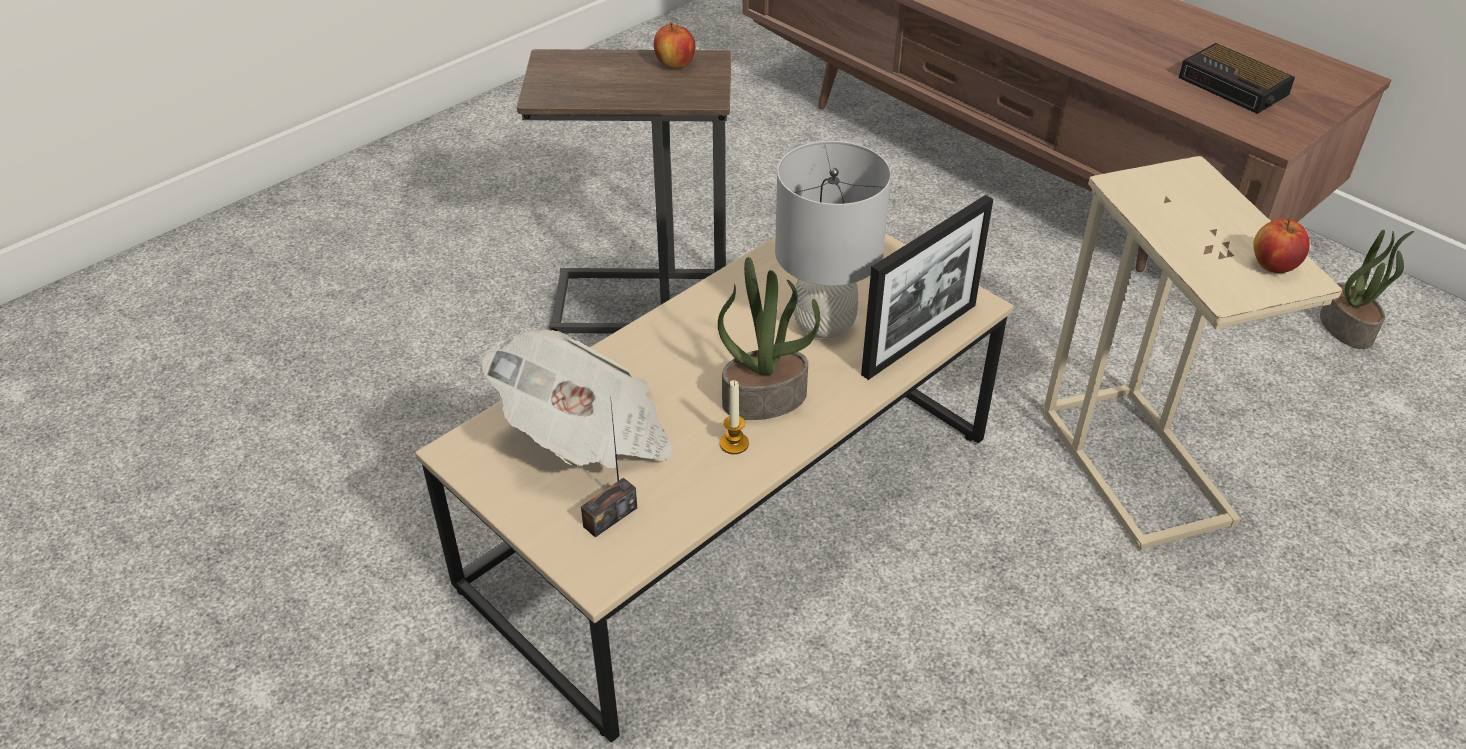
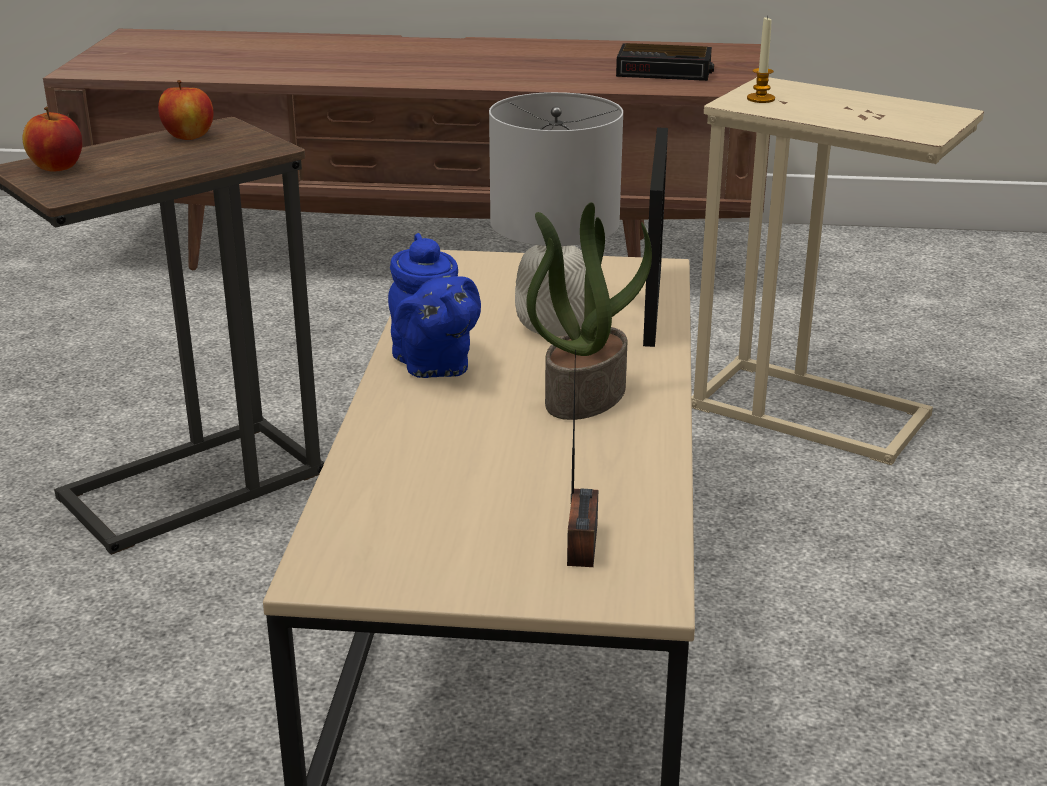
camera: 40 degrees left, 15 degrees down
(587, 436) = (452, 496): newspaper -> none
(705, 321) = (433, 366): none -> blue teapot
(734, 444) = (610, 437): candle -> candle (760, 99)
(1273, 266) = (920, 112): apple -> apple (57, 168)
(1347, 328) = (829, 268): potted plant -> none

